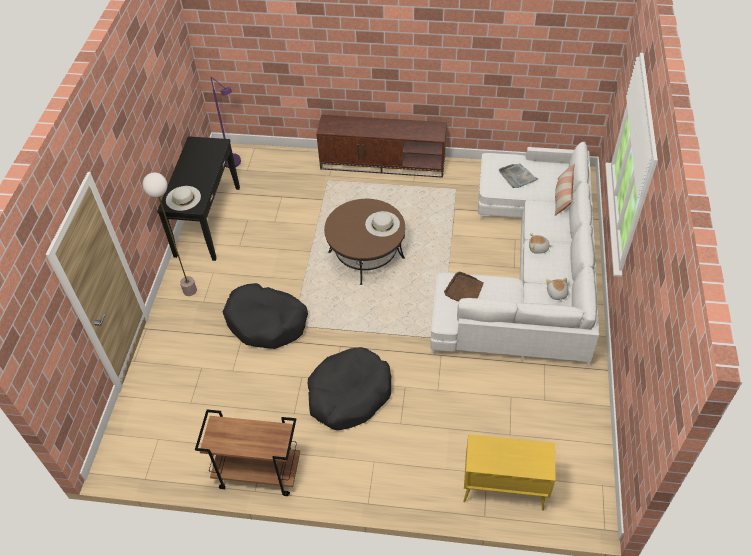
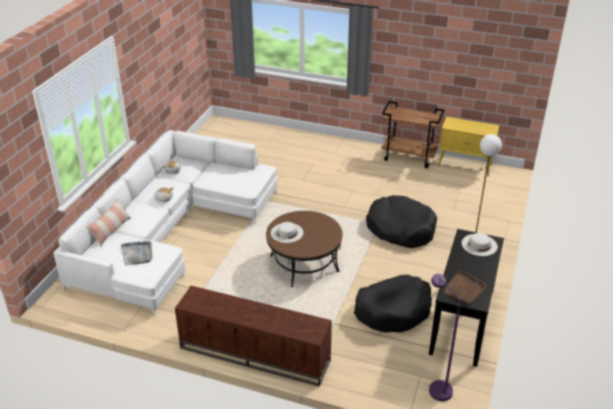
camera: 170 degrees left, 15 degrees down
(349, 394) = (343, 182): black dog bed -> black dog bed (393, 310)
(464, 290) = (241, 181): brown tray -> brown tray (464, 289)
(502, 490) = (263, 134): yellow cabinet -> yellow cabinet (465, 166)

